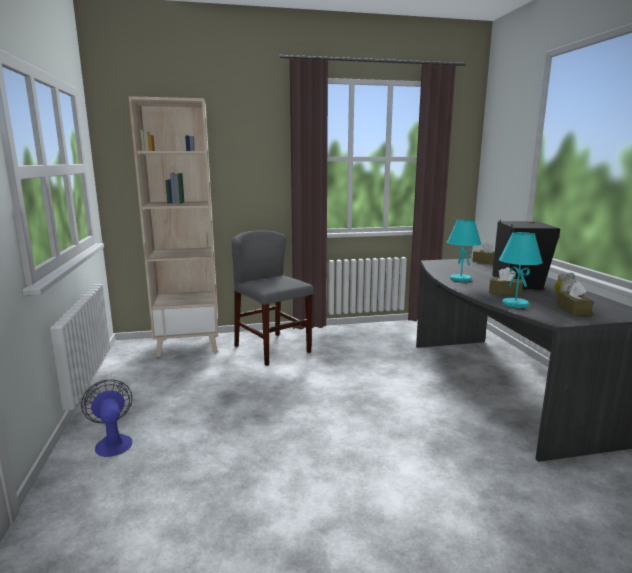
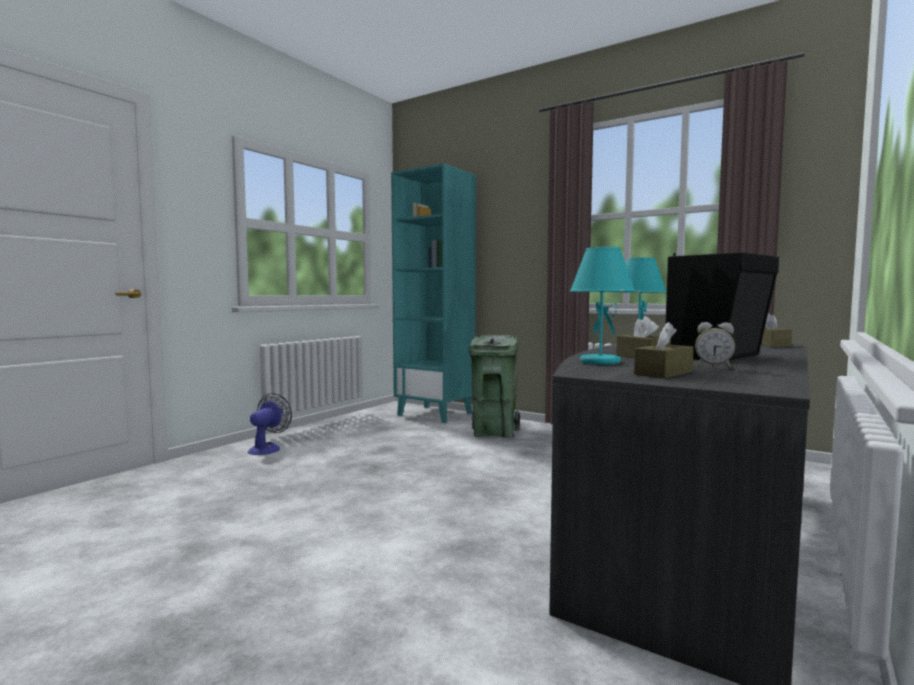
camera: 45 degrees right, 10 degrees down
(189, 345) = (435, 414): beige bookcase -> turquoise bookcase
(272, 349) = (494, 432): grey chair -> green trash can

